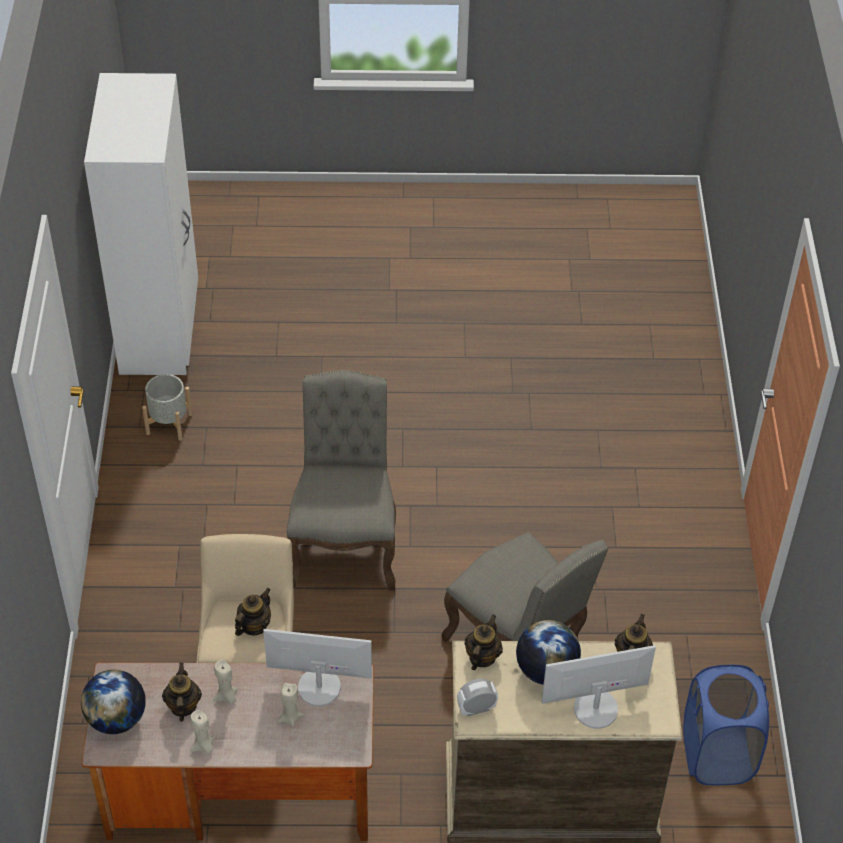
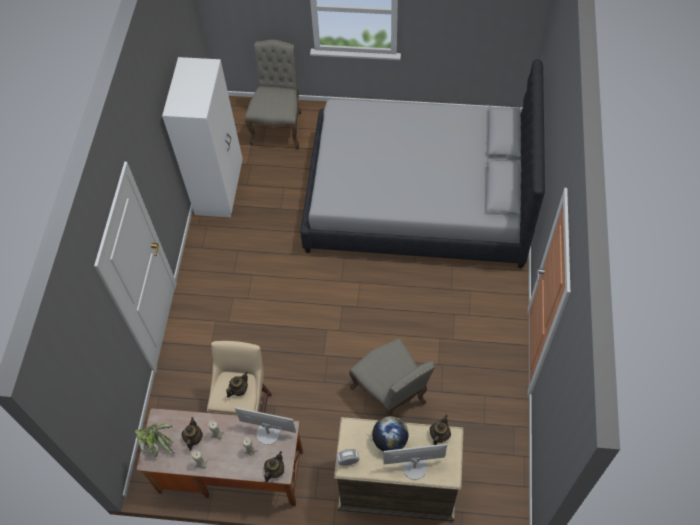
camera: 10 degrees right, 10 degrees up
(117, 718) = (158, 443): globe -> potted plant
(169, 424) = (218, 247): grey planter -> none
(345, 545) = (304, 327): grey chair -> grey chair (279, 127)
(482, 657) = (355, 429): teapot -> teapot (275, 471)
(522, 327) = (418, 198): none -> grey bed
(717, 755) = (492, 471): blue laundry basket -> none

